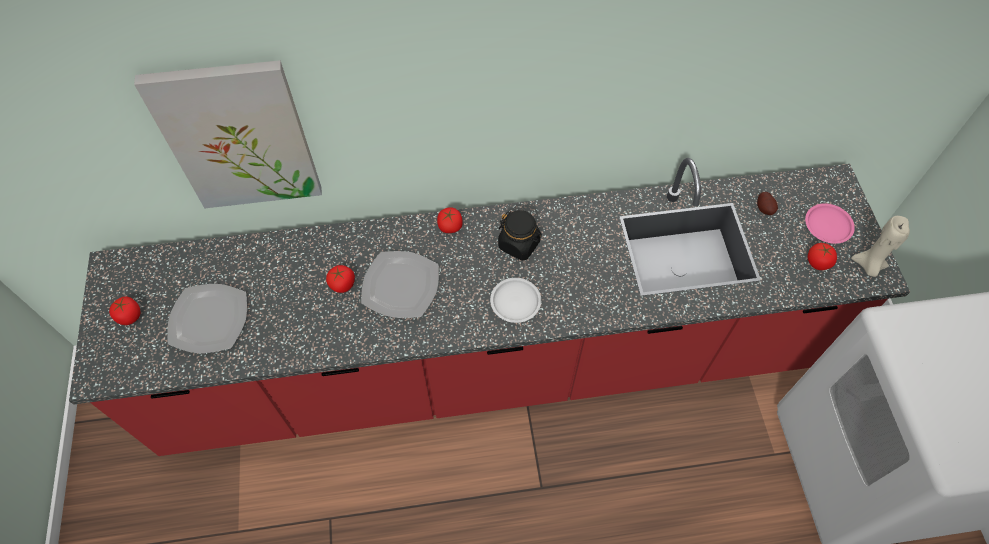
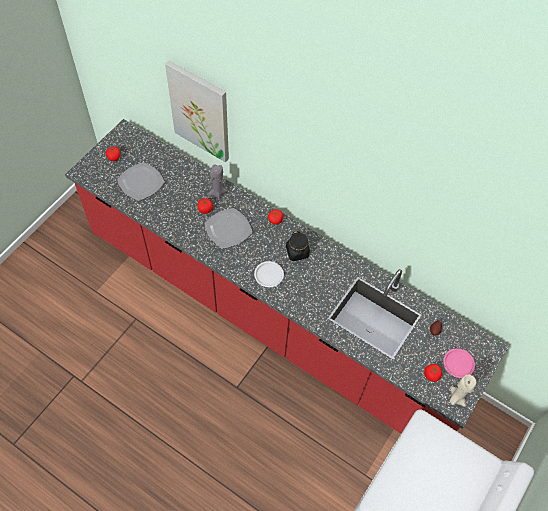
camera: 40 degrees right, 0 degrees up
(336, 249) = (217, 192): none -> grey candle

